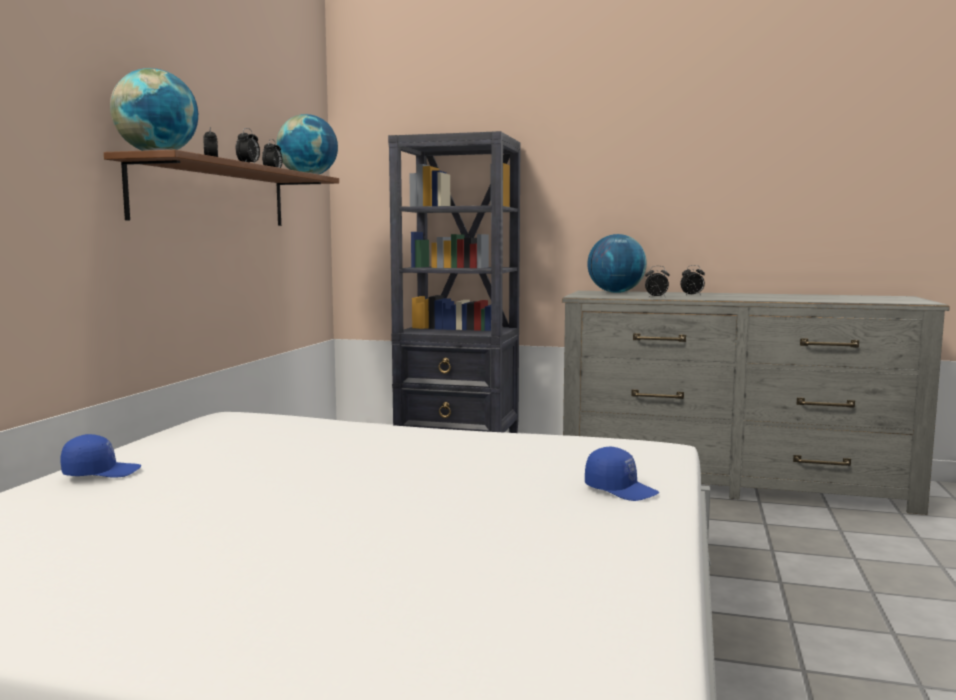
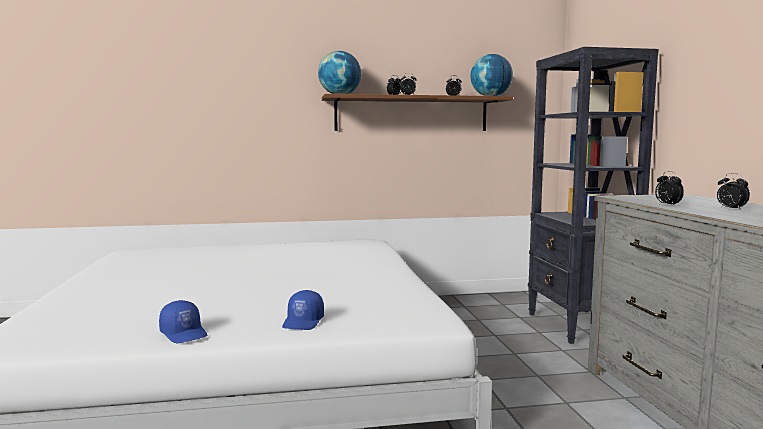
camera: 65 degrees right, 0 degrees up
(101, 472) = (253, 247): blue cap -> blue cap (184, 333)
(616, 292) = (688, 198): globe -> none

